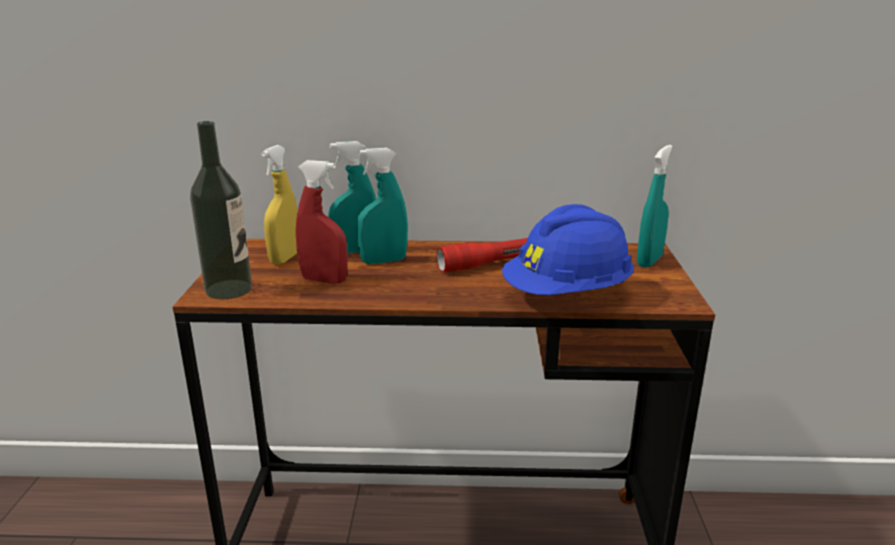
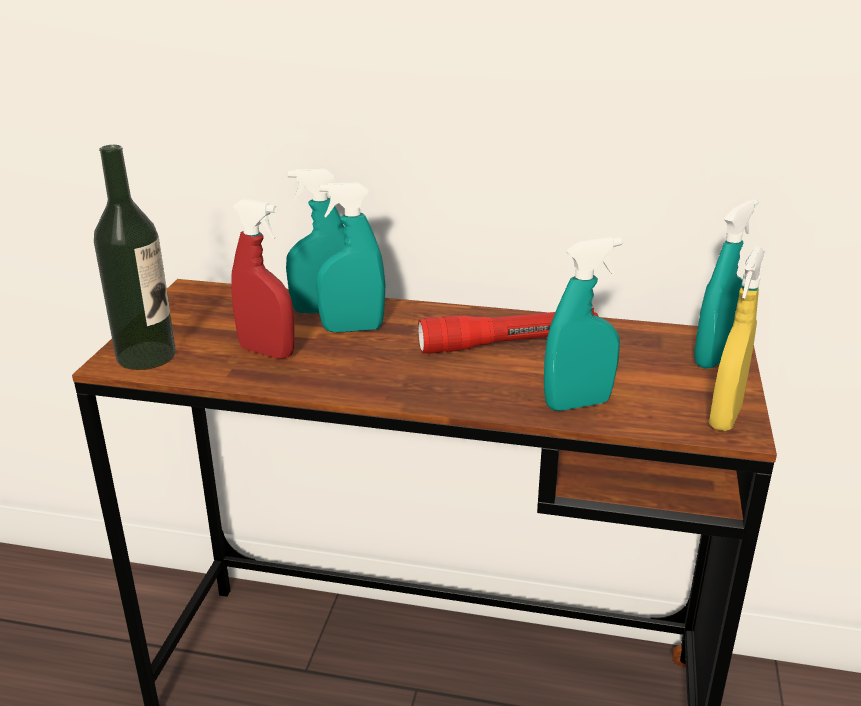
camera: 10 degrees right, 5 degrees up
(285, 258) = (230, 315): yellow spray bottle -> yellow spray bottle (725, 417)
(567, 295) = (577, 404): blue hard hat -> turquoise spray bottle

